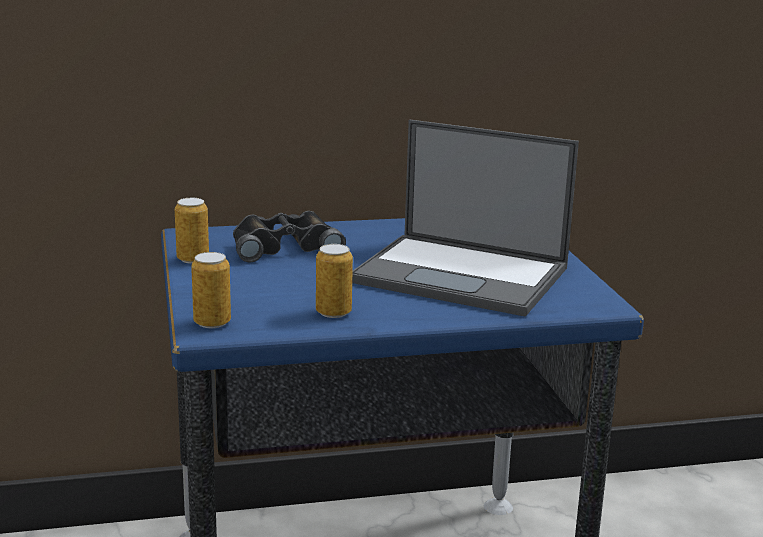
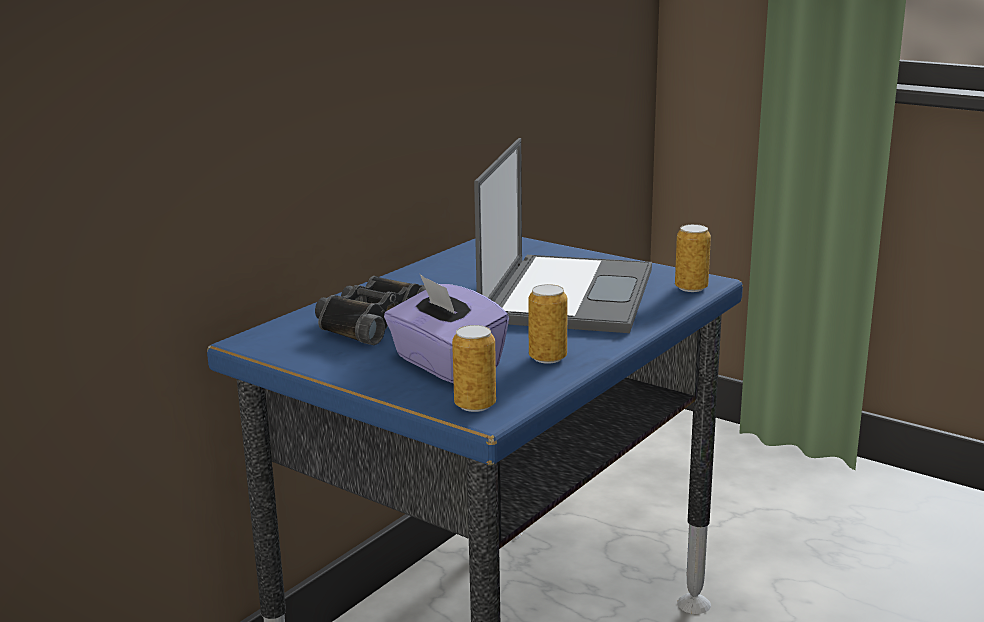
camera: 40 degrees left, 0 degrees up
(193, 259) = (316, 361): can -> can (691, 288)
(259, 291) = (445, 364): none -> purple tissue box
(463, 275) = (568, 294): laptop -> laptop turned 60 degrees counterclockwise

